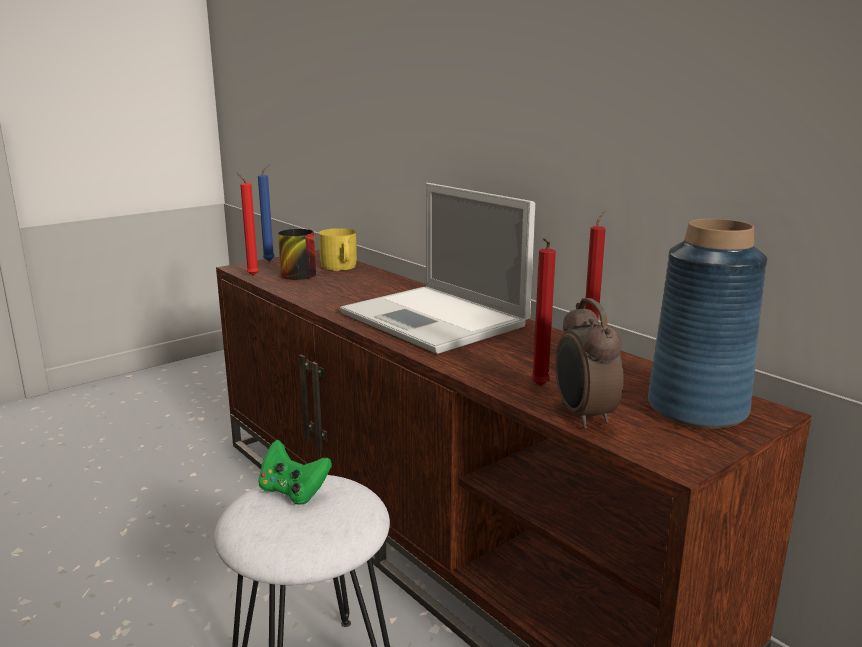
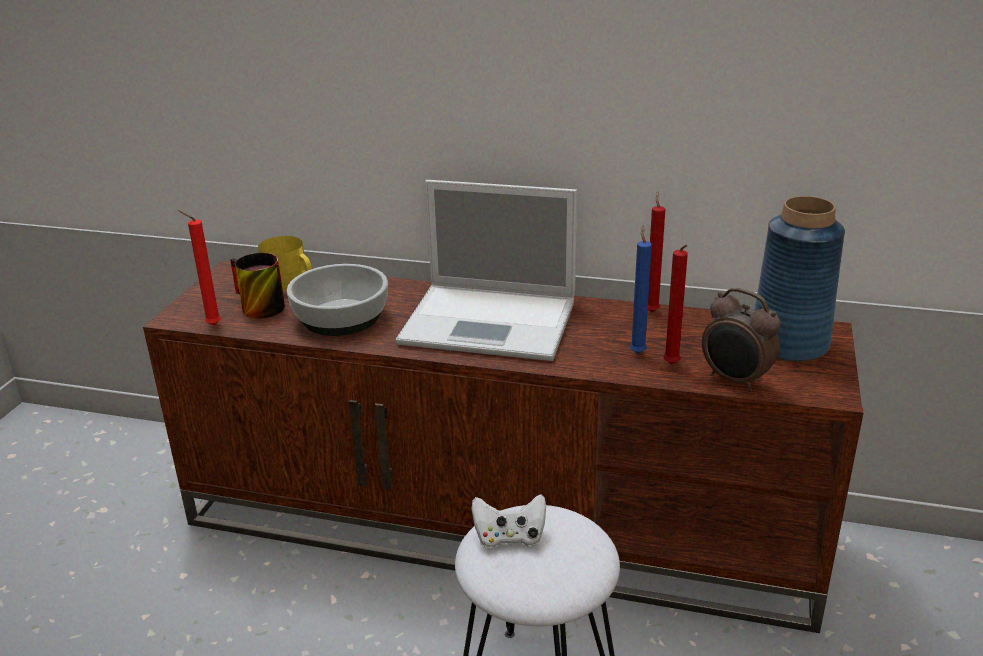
camera: 35 degrees left, 10 degrees up
(270, 261) = (194, 297): blue candle -> blue candle (637, 352)
(293, 492) = (509, 537): green game controller -> white game controller
(336, 290) = (342, 317): none -> bowl

